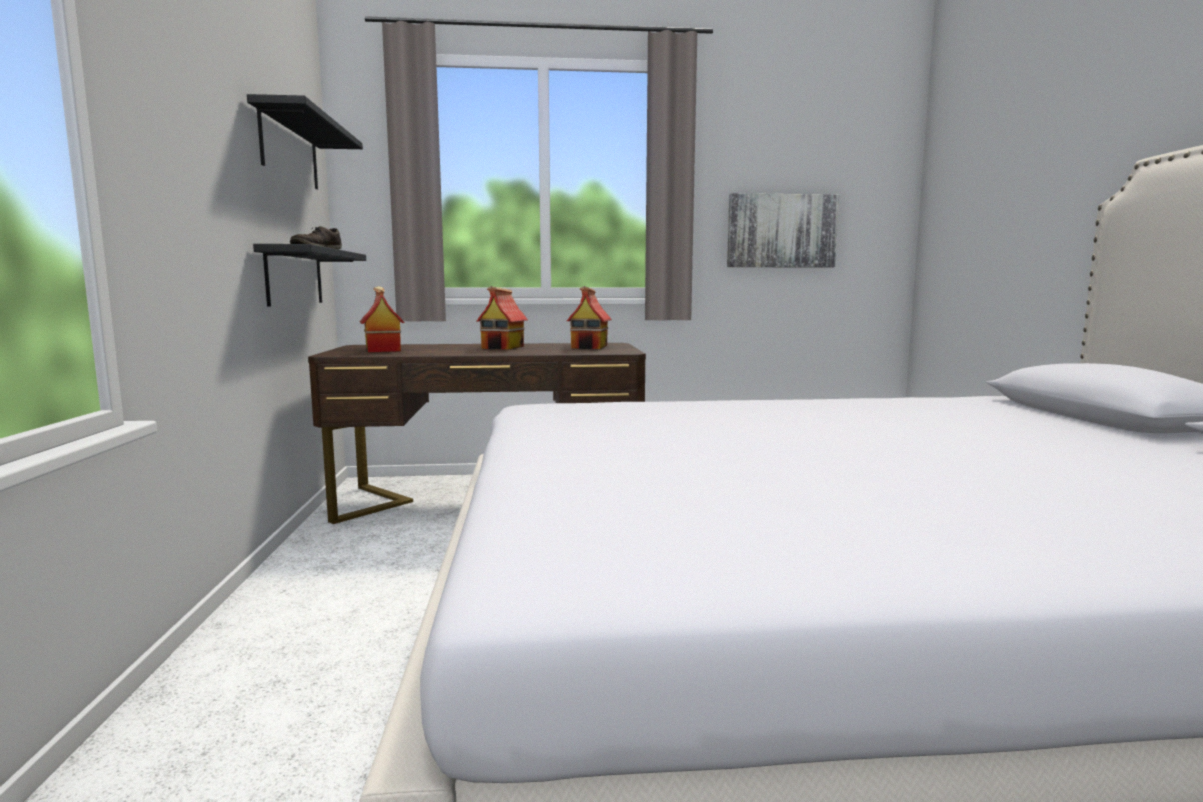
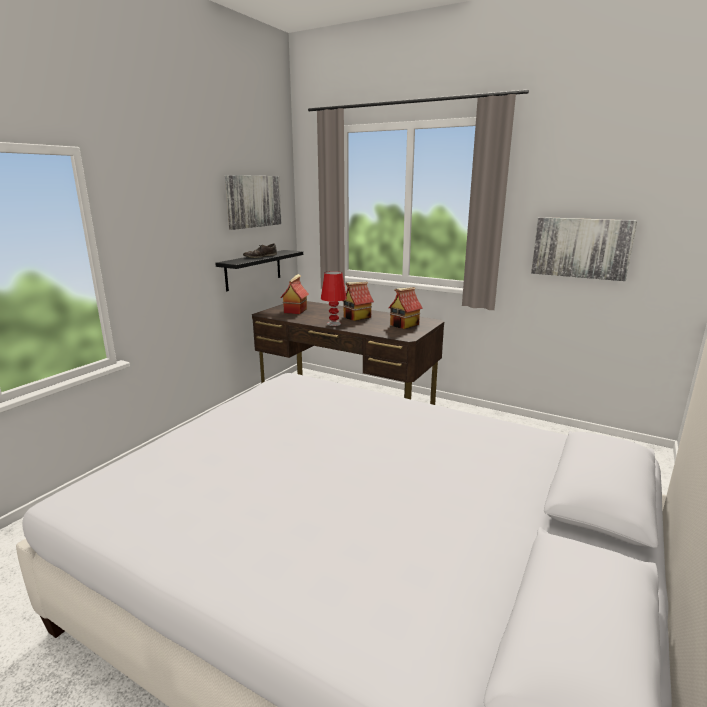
camera: 35 degrees right, 10 degrees up
(289, 150) = (253, 201): black shelf -> picture
(486, 352) = (334, 323): none -> red table lamp

